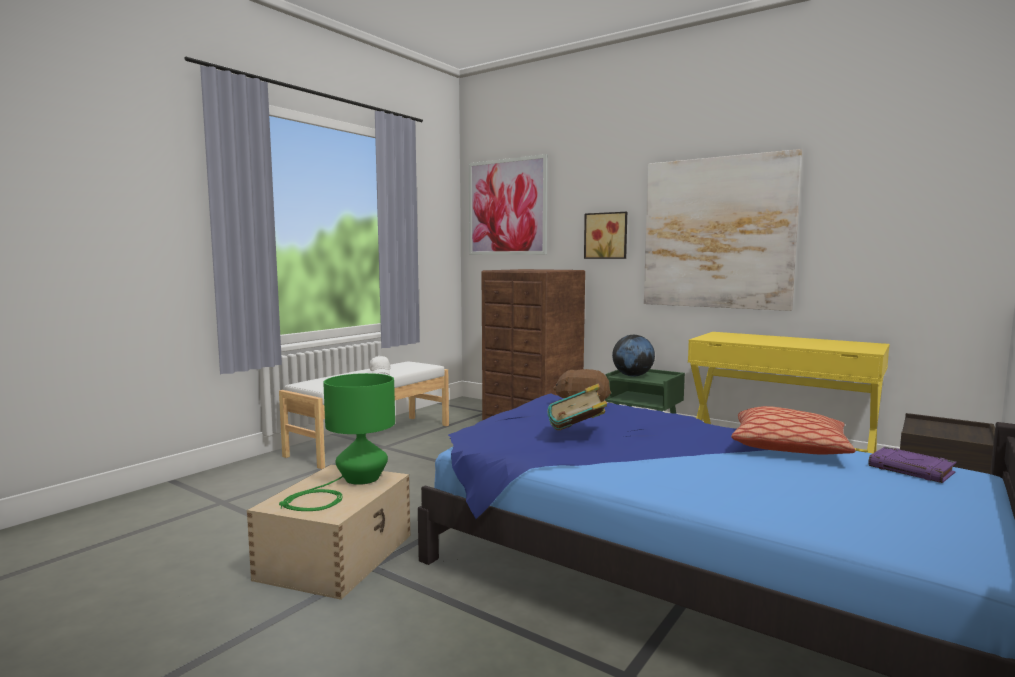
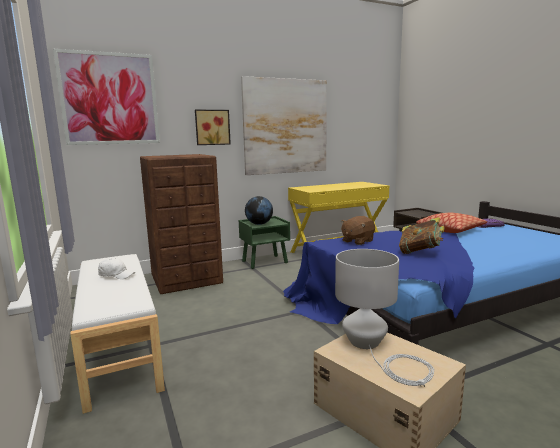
camera: 60 degrees left, 5 degrees up
(344, 486) = (379, 351): green table lamp -> grey table lamp

